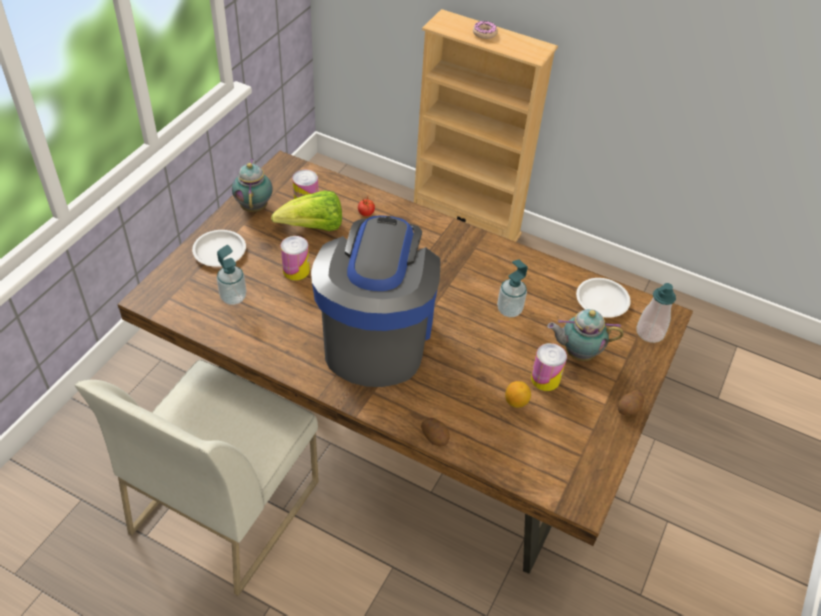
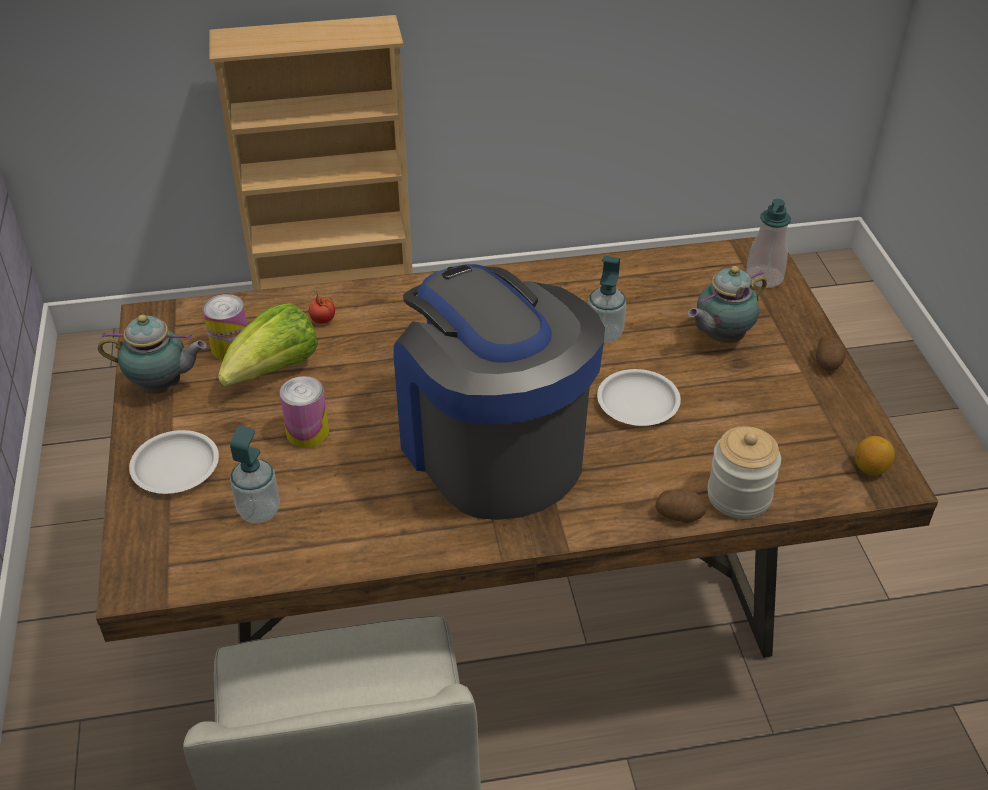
camera: 35 degrees left, 5 degrees down
(254, 206) = (163, 387): teapot -> teapot turned 135 degrees clockwise
(480, 449) = (738, 496): none -> jar
(484, 33) = (296, 34): donut -> none
(516, 402) = (718, 424): lemon -> lemon (870, 468)
(545, 379) = (719, 383): can -> none
(601, 301) = (684, 272): white plate -> white plate (637, 403)

